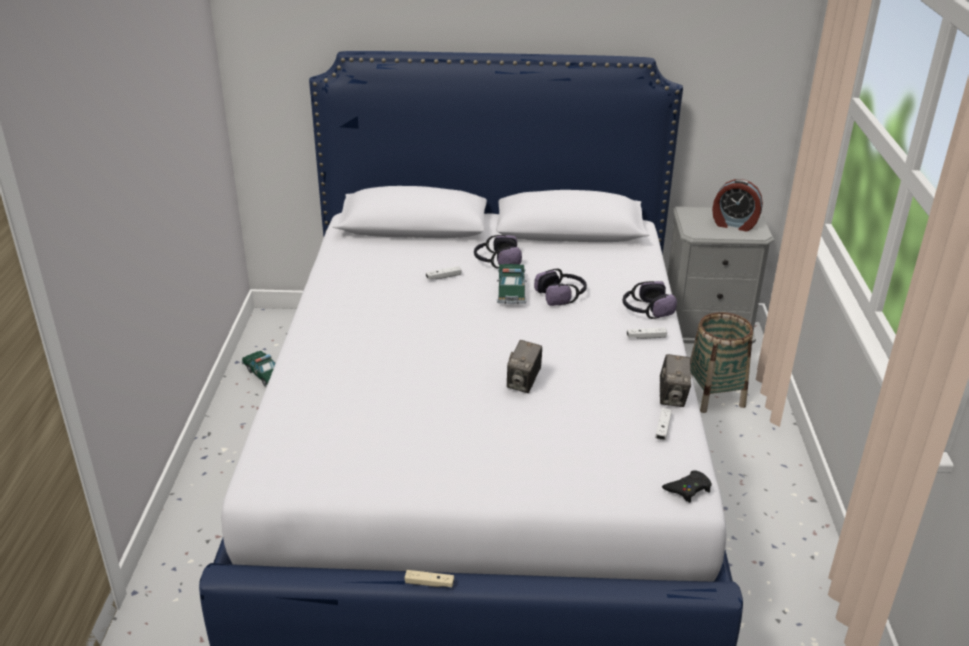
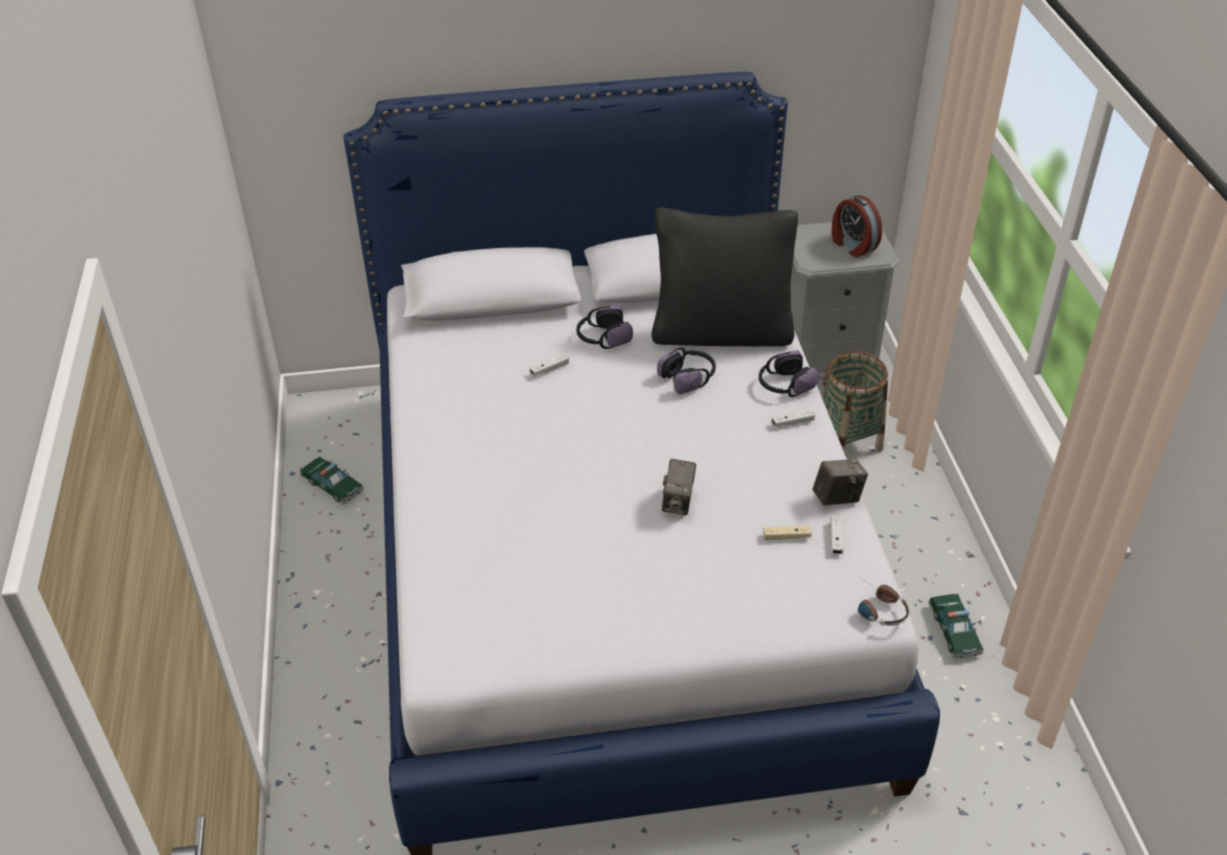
camera: 10 degrees left, 10 degrees up
(429, 583) = (629, 743): beige game controller -> beige game controller (786, 536)
(511, 291) = (631, 378): toy car -> toy car (954, 631)
(600, 267) = (721, 332): none -> black pillow
(672, 397) = (837, 497): camera -> camera turned 105 degrees counterclockwise
(688, 489) = (876, 608): black game controller -> headphones
(734, 224) = (852, 245): alarm clock -> alarm clock turned 45 degrees clockwise

